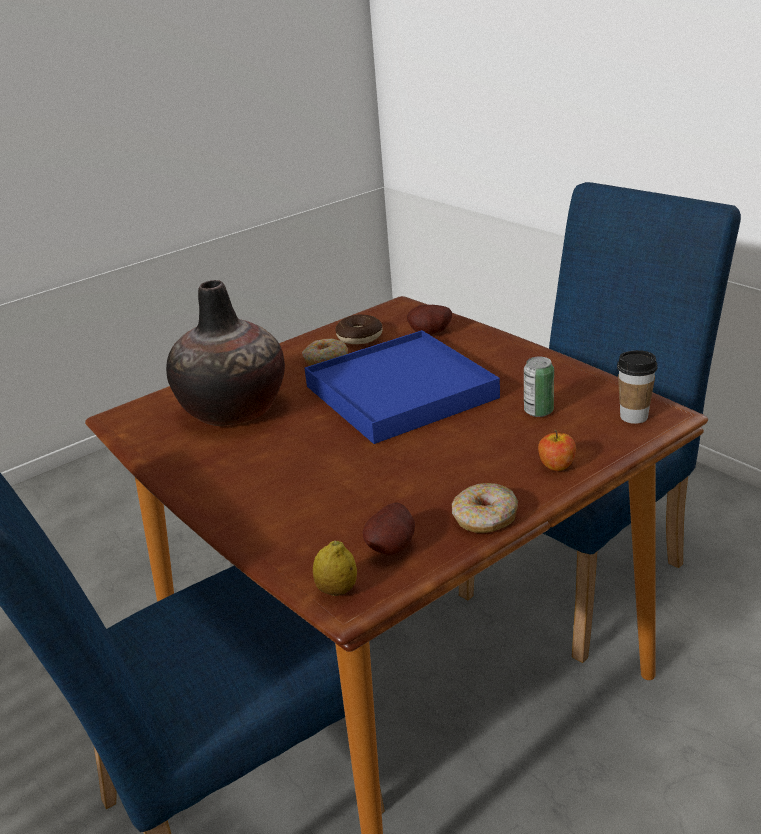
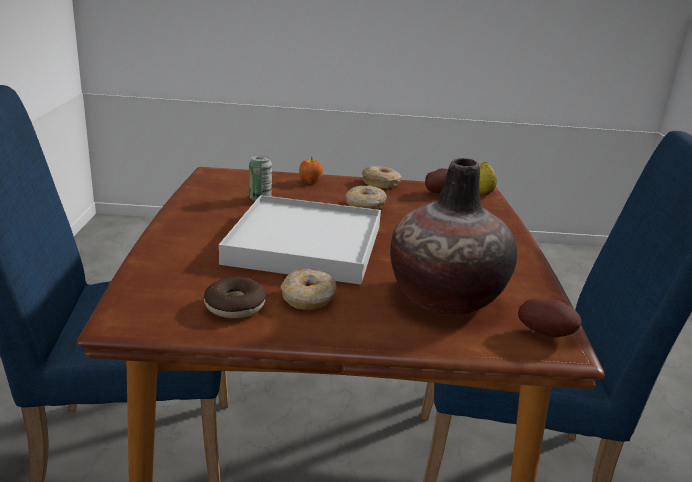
camera: 145 degrees left, 5 degrees down
(400, 392) = (304, 245): blue tray -> white tray
(431, 334) = (182, 273): potato -> potato (546, 334)
(433, 466) = (365, 205): none -> donut
(633, 417) = (228, 177): cup -> none

